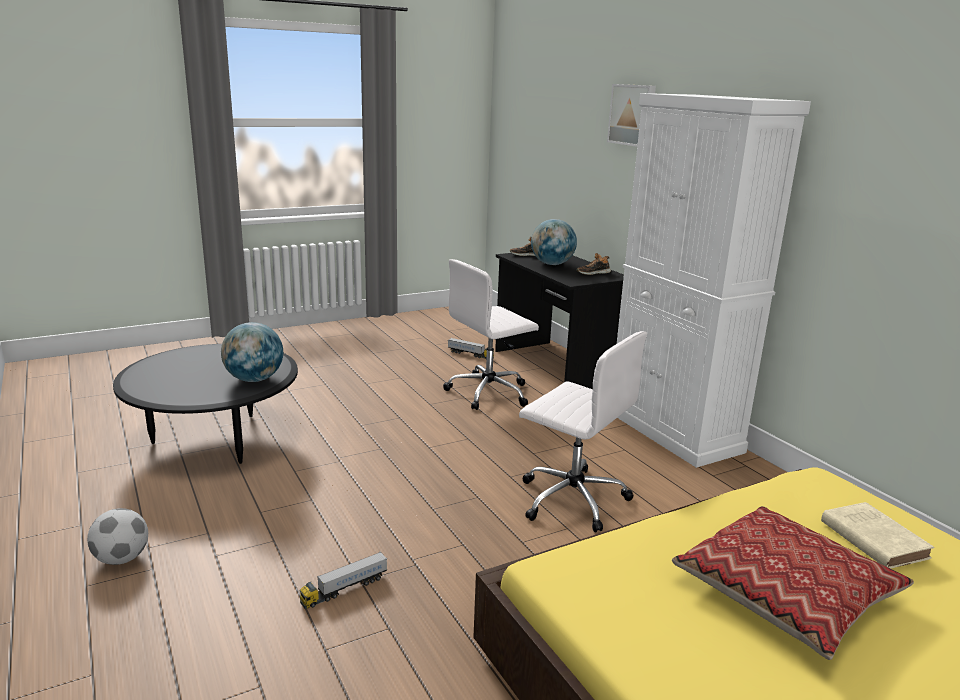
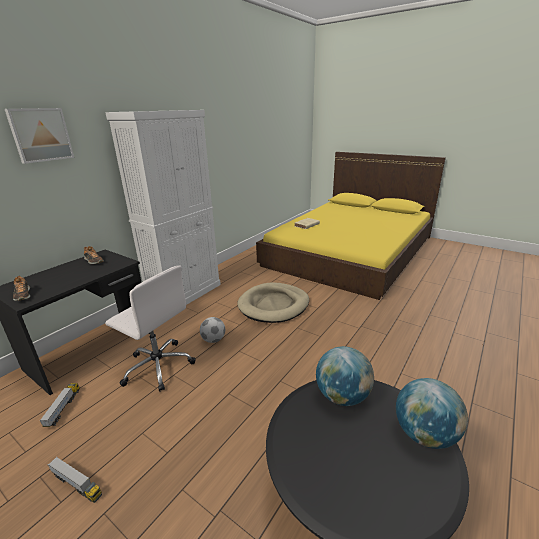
camera: 115 degrees left, 5 degrees up
(121, 559) = (487, 422): football -> football (213, 340)
(344, 589) = (396, 336): toy truck -> toy truck (77, 484)
(552, 264) = (65, 278): globe -> globe (424, 434)
(571, 498) = (274, 305): white office chair -> beige dog bed
(786, 593) = (343, 232): pillow -> none

